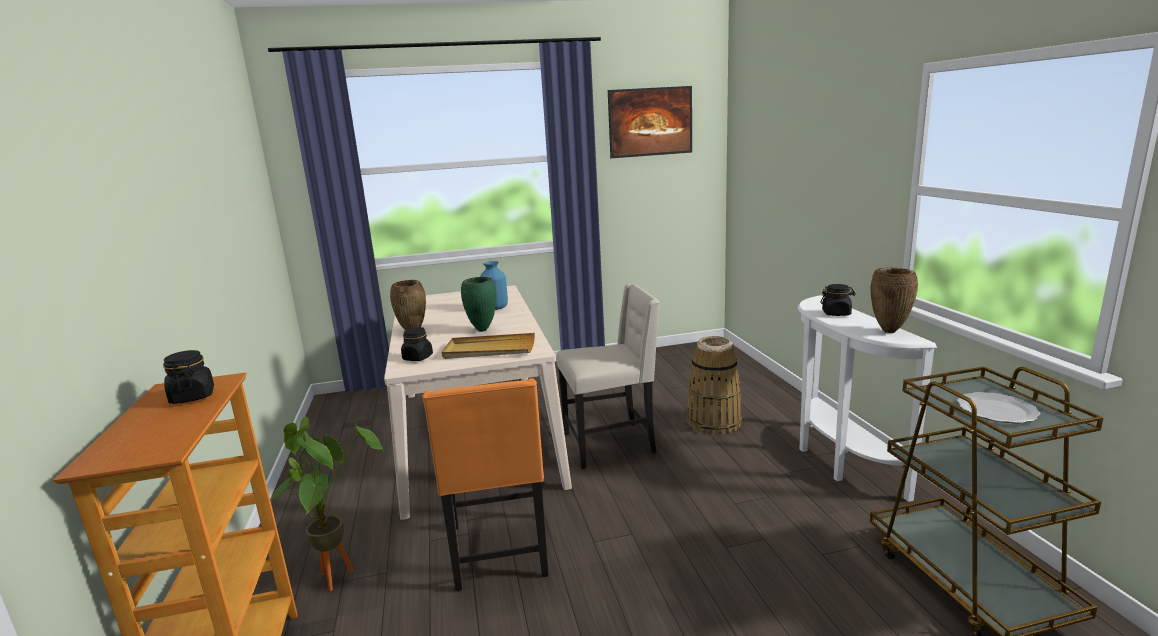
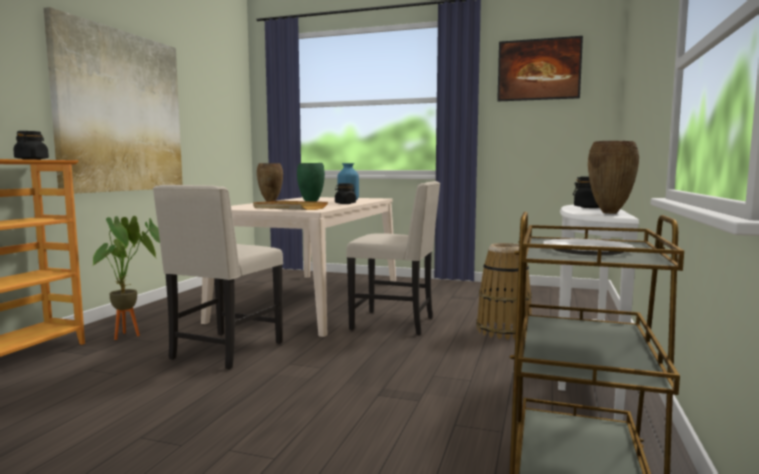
camera: 30 degrees right, 10 degrees down
(191, 255) = (121, 112): none -> picture
(417, 358) = (242, 206): black jar -> black jar (345, 203)
(500, 552) = (225, 351): orange chair -> beige chair

